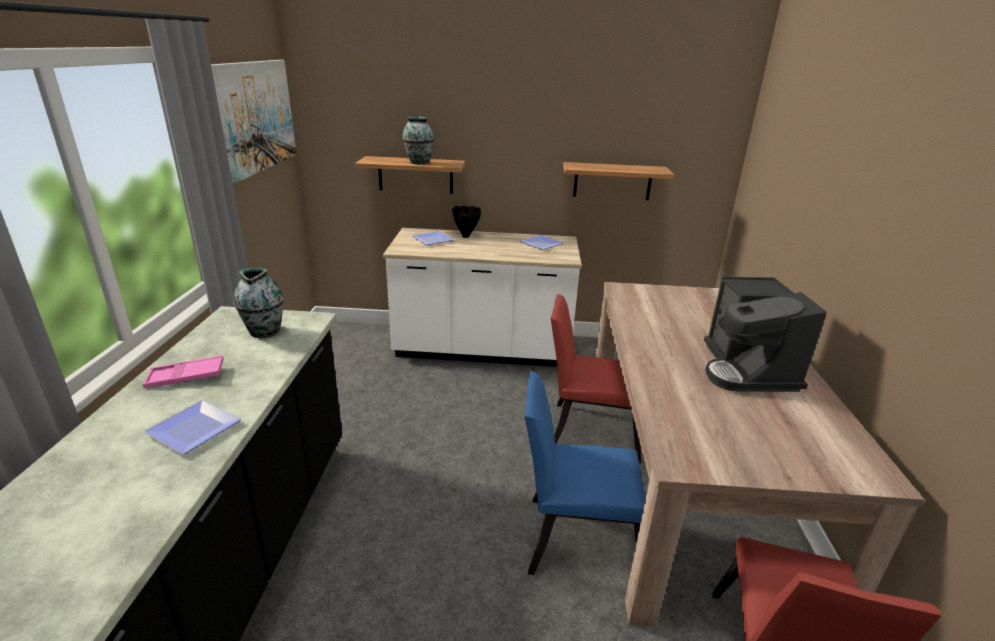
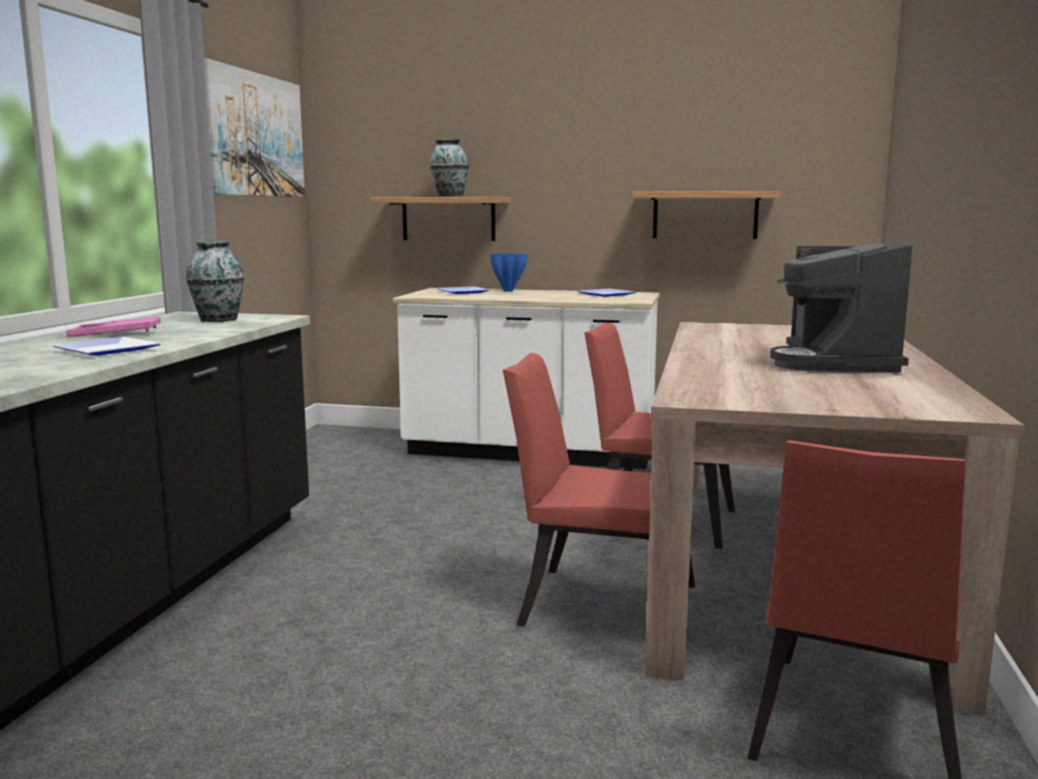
camera: 10 degrees right, 15 degrees down
(466, 236) = (508, 291): black vase -> blue vase
(575, 537) = (597, 603): blue chair -> red chair

